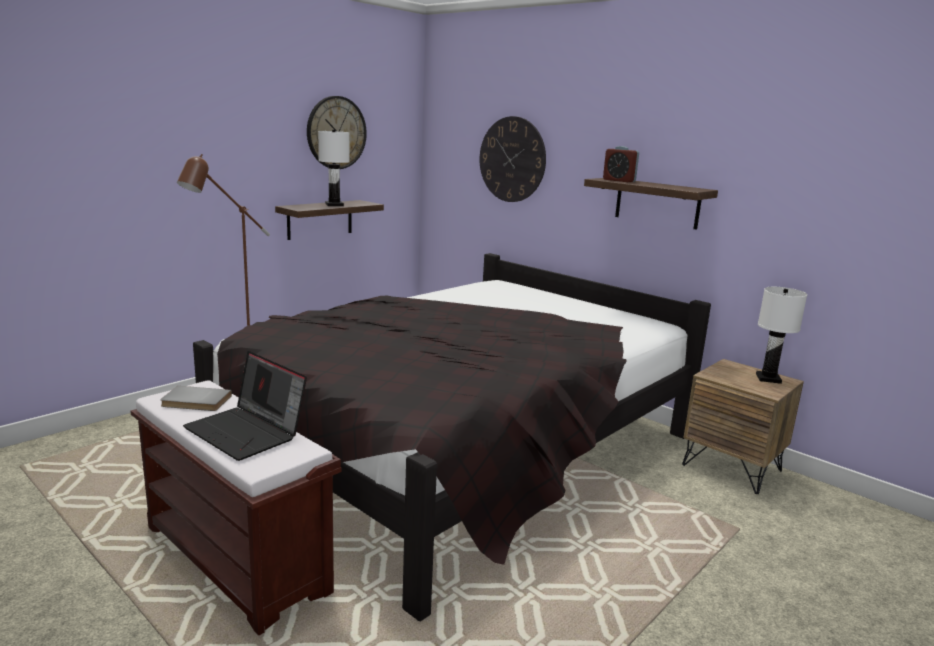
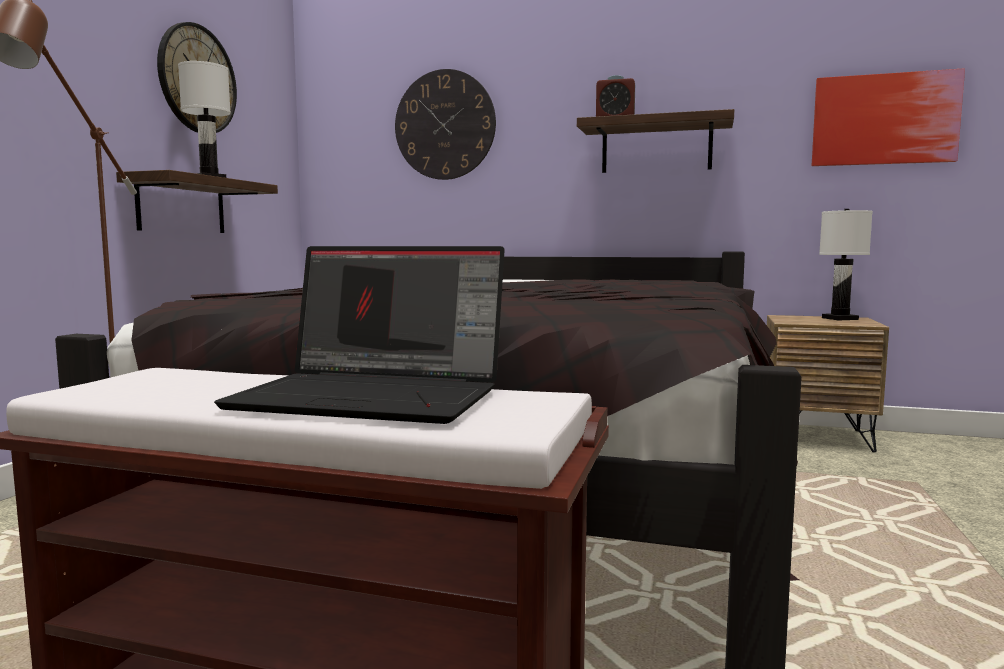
camera: 25 degrees left, 10 degrees down
(195, 402) = (177, 385): grey book -> none
(845, 212) = (884, 119): none -> picture

